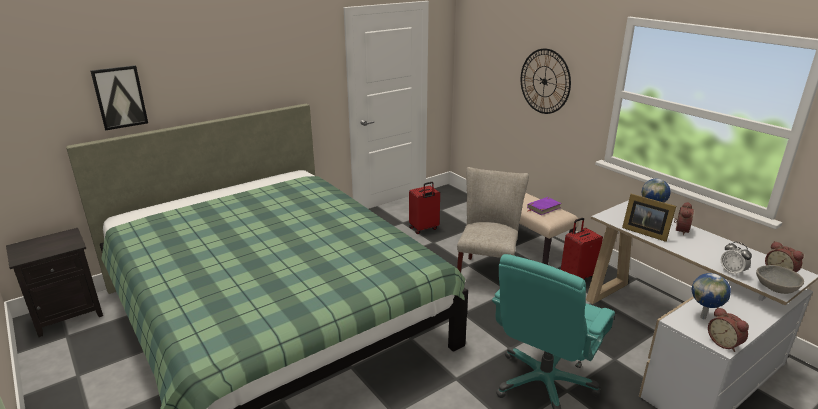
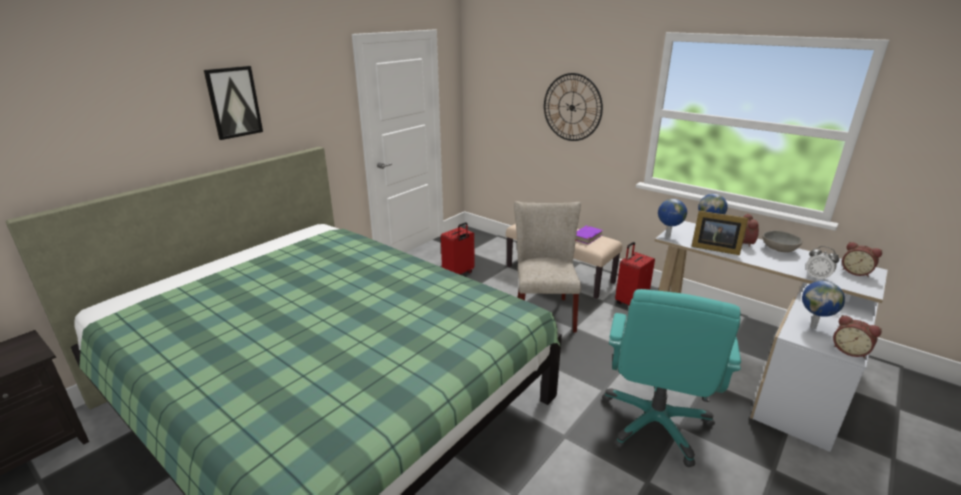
camera: 15 degrees left, 0 degrees up
(120, 97) = (81, 149): picture -> picture (234, 102)
(604, 216) = (667, 236): none -> globe
(775, 288) = (863, 287): grey bowl -> grey bowl (778, 249)

